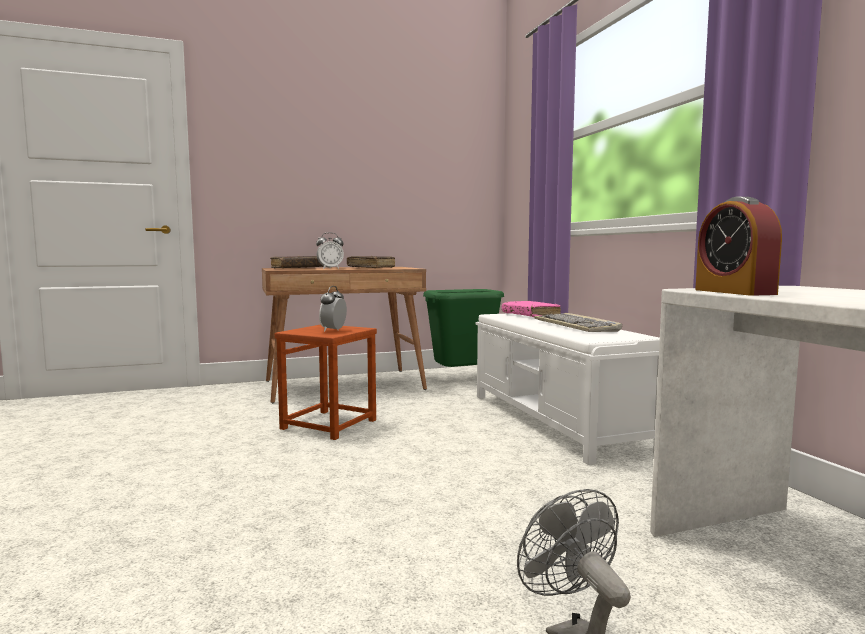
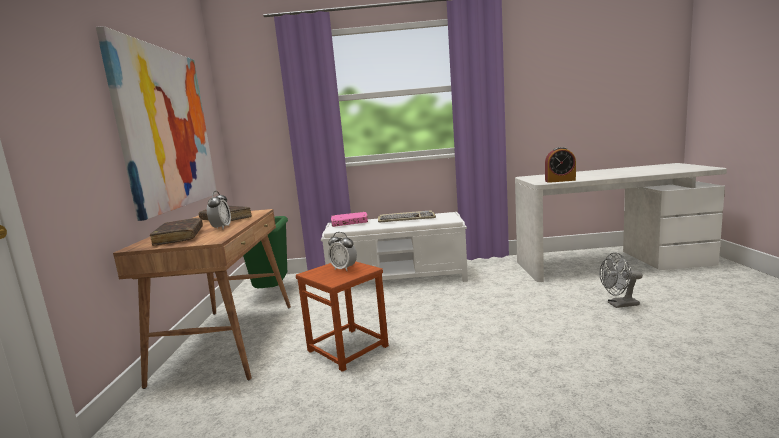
camera: 70 degrees left, 5 degrees up
(380, 178) = (166, 129): none -> picture

